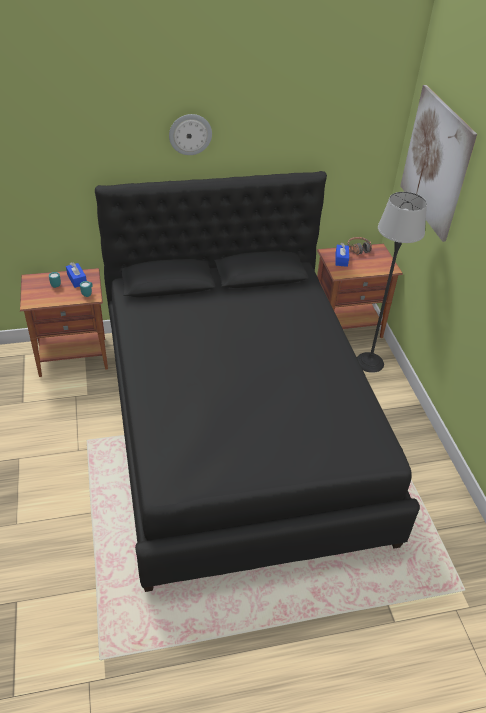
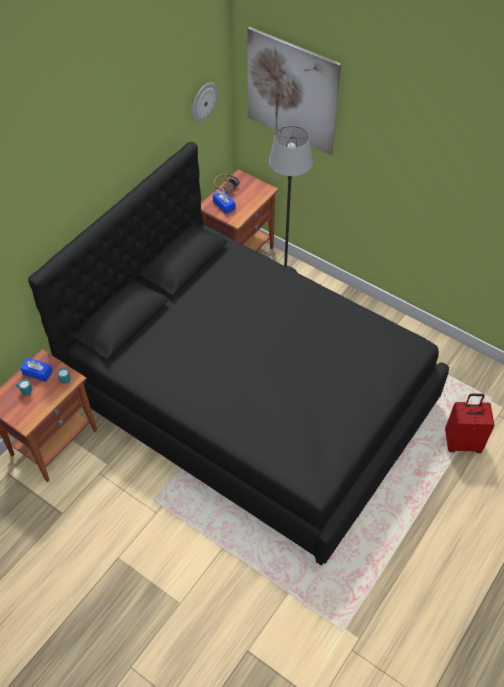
camera: 40 degrees left, 10 degrees up
(190, 134) = (84, 179): wall clock -> wall clock (203, 101)
(390, 603) = (462, 442): none -> red suitcase

